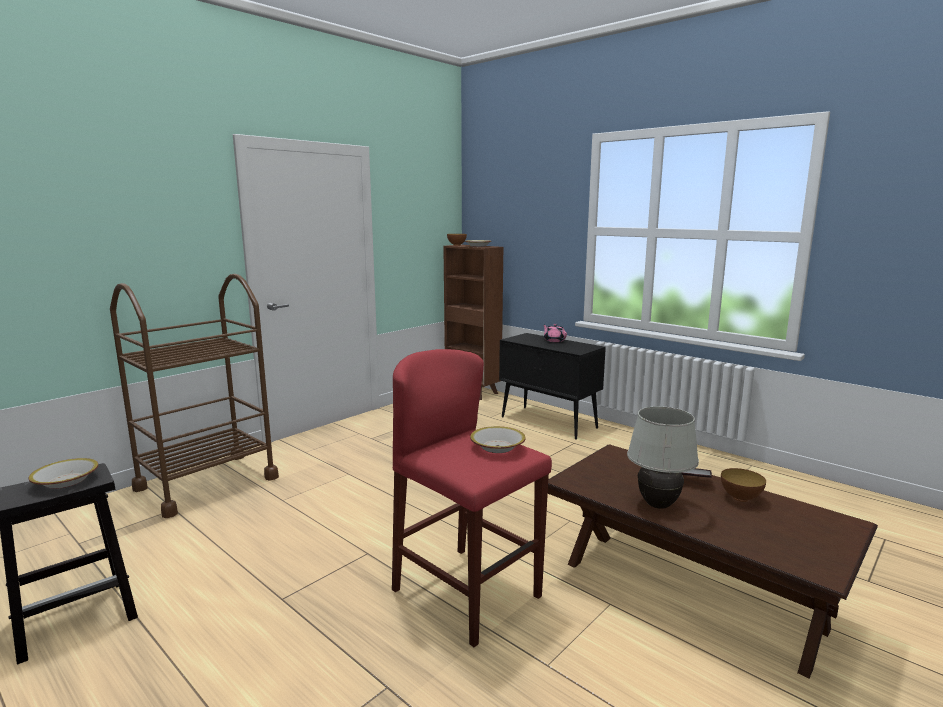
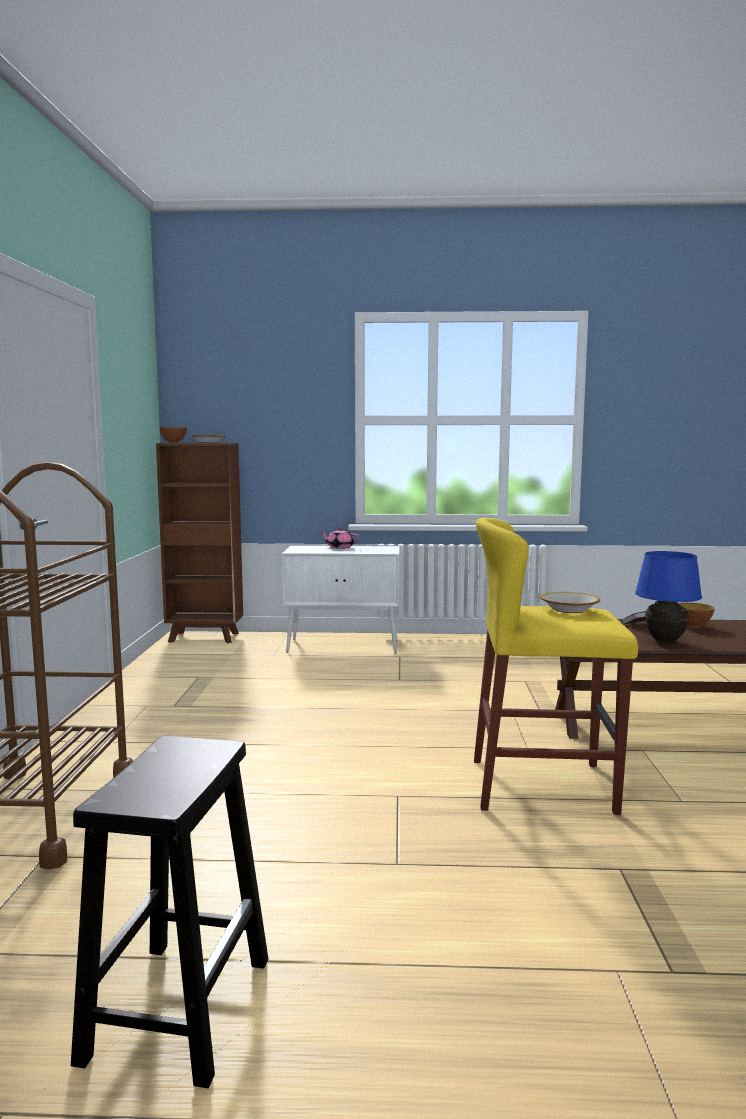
camera: 40 degrees left, 5 degrees down
(66, 481) = (177, 762): bowl -> none
(467, 593) = (542, 786): red stool -> yellow stool
(549, 422) = (344, 646): black cabinet -> white cabinet
(658, 504) = (664, 641): white table lamp -> blue table lamp

